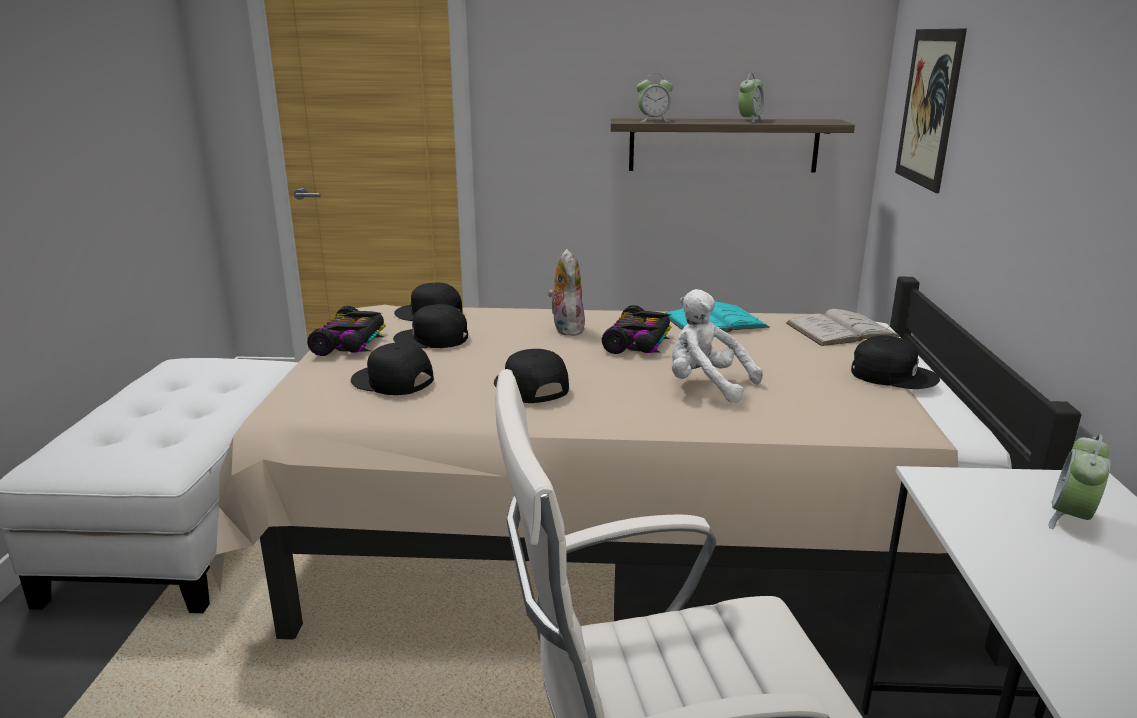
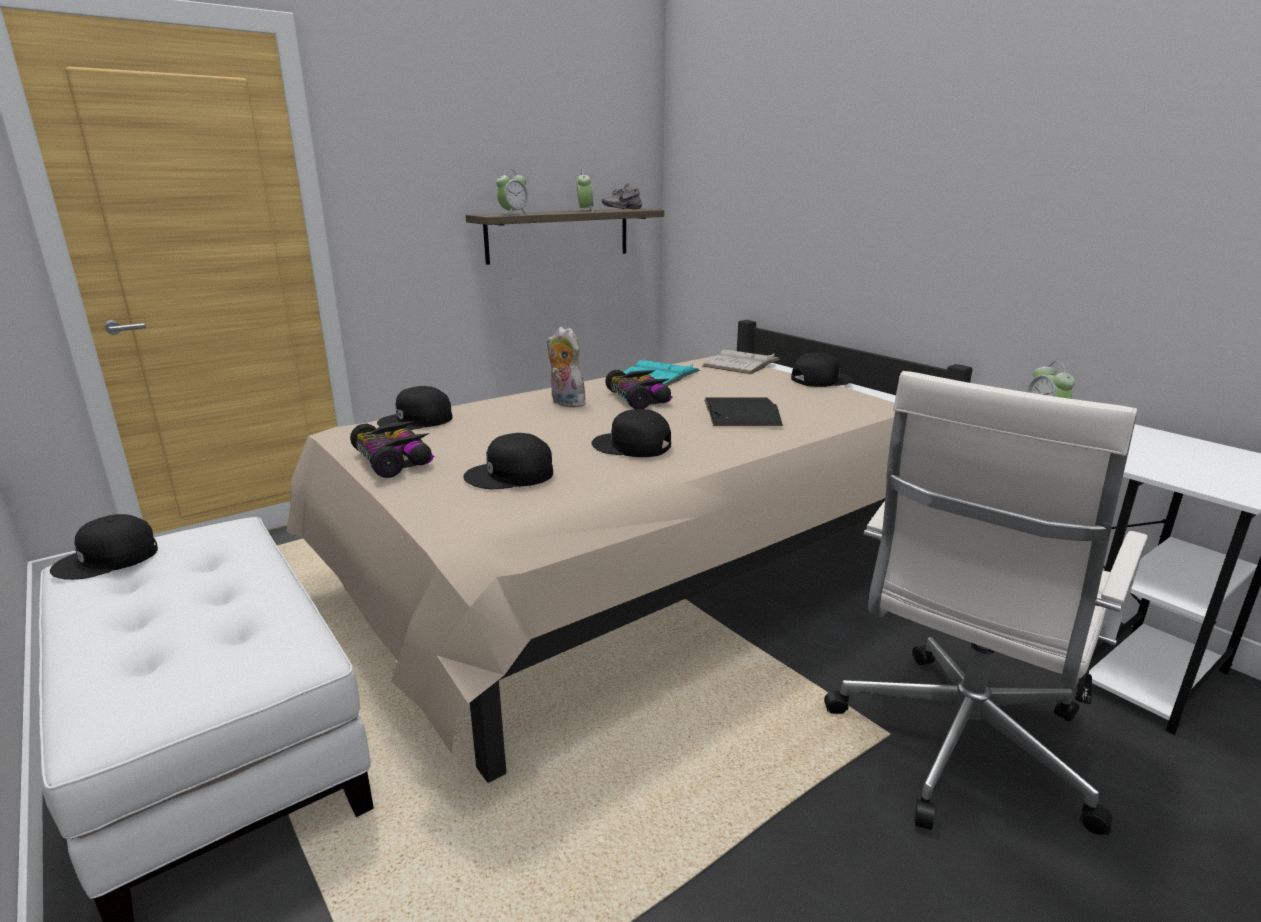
camera: 40 degrees left, 0 degrees up
(432, 339) = (469, 437): black cap -> black cap (108, 559)
(706, 385) = (741, 412): white plush toy -> black book
(805, 120) = (621, 209): none -> grey shoe
(928, 108) = (733, 191): picture -> none

